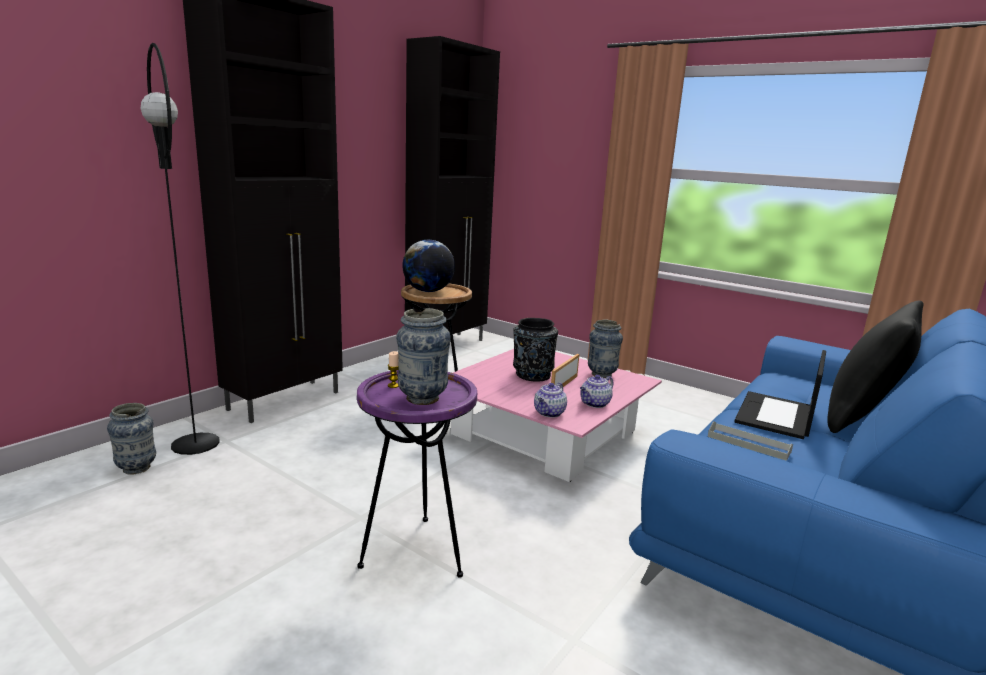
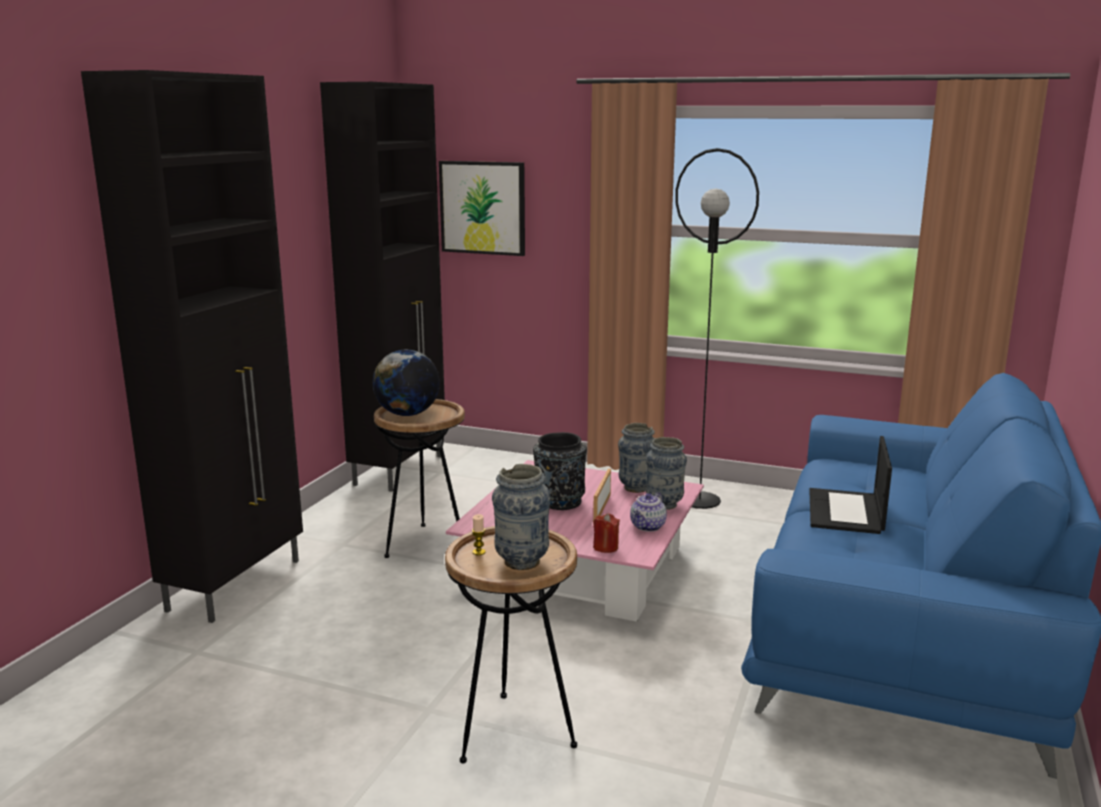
camera: 15 degrees left, 0 degrees up
(136, 468) = (105, 710): vase -> vase (664, 505)
(196, 444) = (159, 663): black floor lamp -> black floor lamp (700, 500)
(415, 552) = (514, 733): purple side table -> brown side table
(531, 152) = (483, 207): none -> picture
(549, 413) = (605, 547): teapot -> red candle
(748, 444) = (833, 548): grey tray -> none
(861, 419) = (923, 501): black pillow -> none

